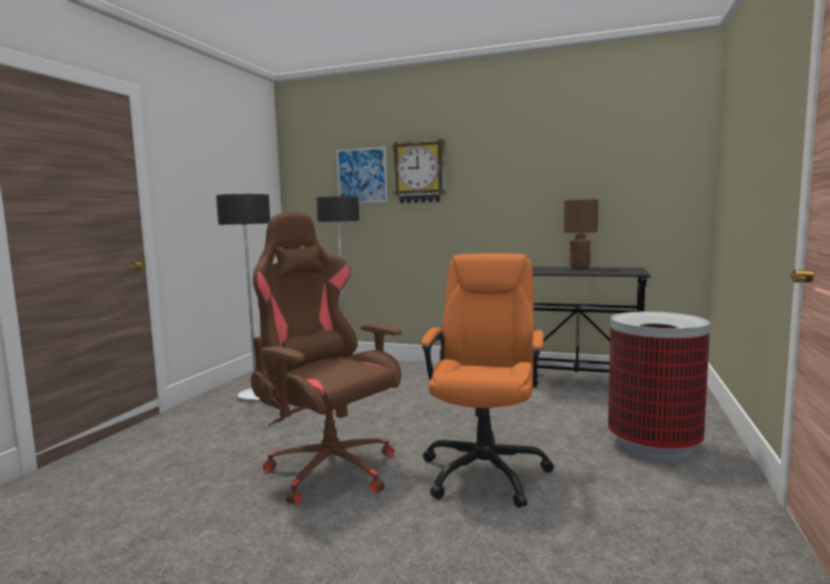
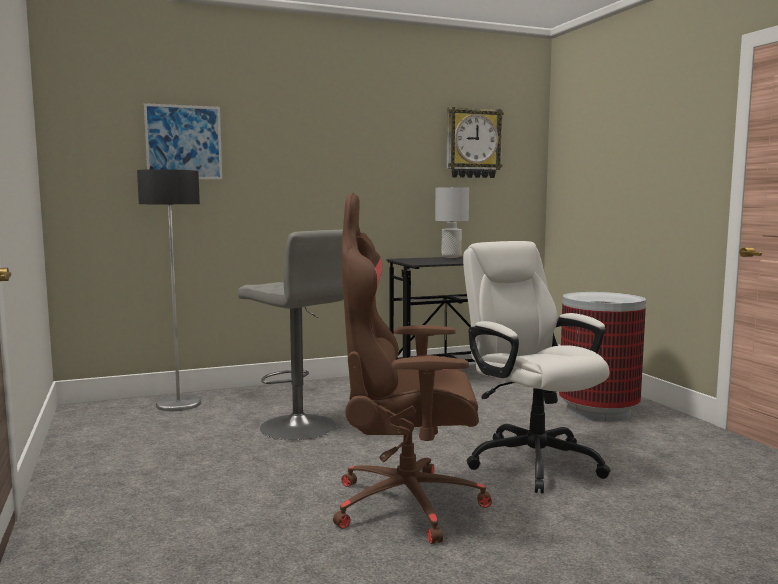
camera: 40 degrees left, 0 degrees up
(256, 396) = (132, 462): floor lamp -> none
(378, 397) = (298, 427): none -> grey stool
(420, 172) = (267, 144): wall clock -> wall clock (473, 143)
(485, 471) = (530, 461): orange office chair -> white office chair
(579, 268) = (451, 257): brown table lamp -> grey table lamp

